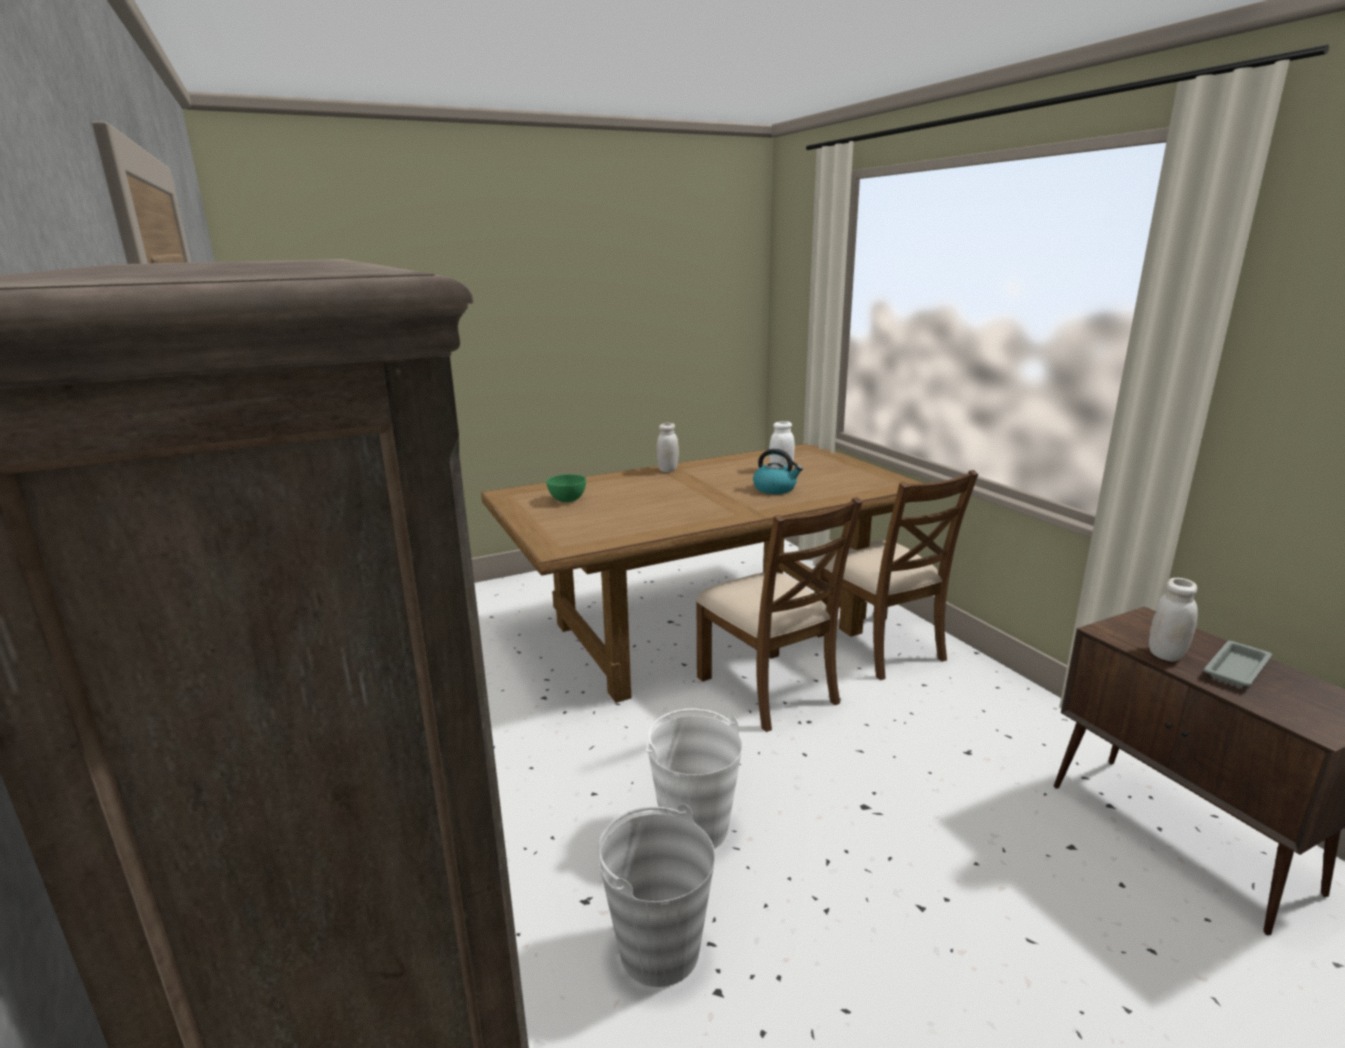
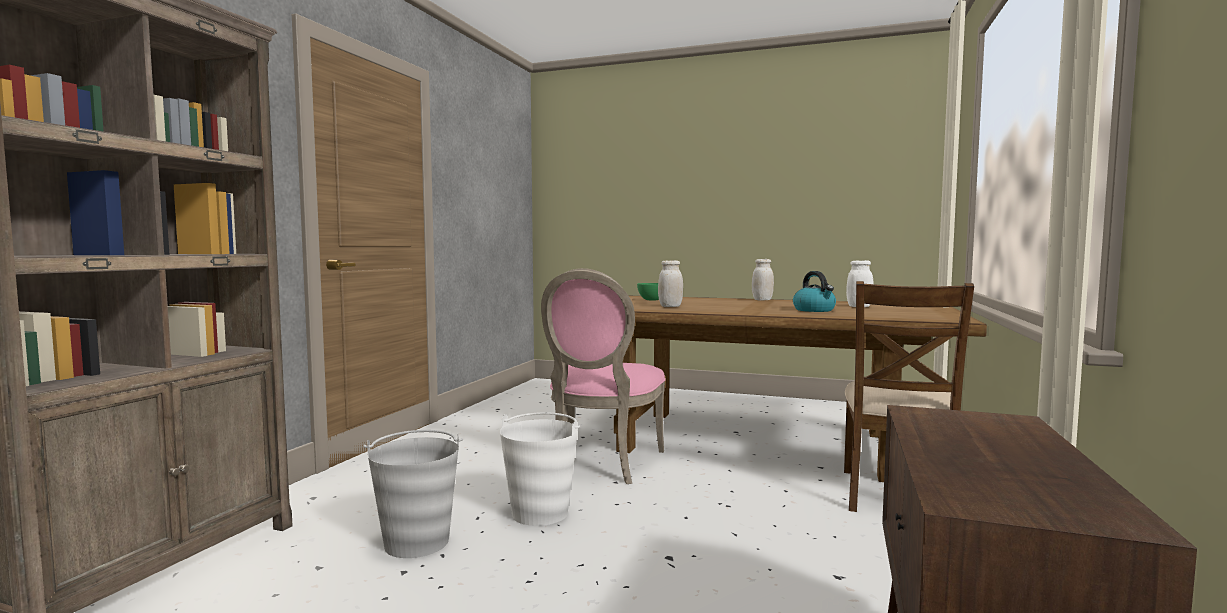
camera: 45 degrees right, 15 degrees down
(631, 728) = (601, 464): none -> pink chair
(769, 690) = (734, 481): brown chair -> none
(1166, 654) = (938, 432): white jar -> white jar (670, 306)
(1236, 668) = (1008, 458): grey tray -> none

